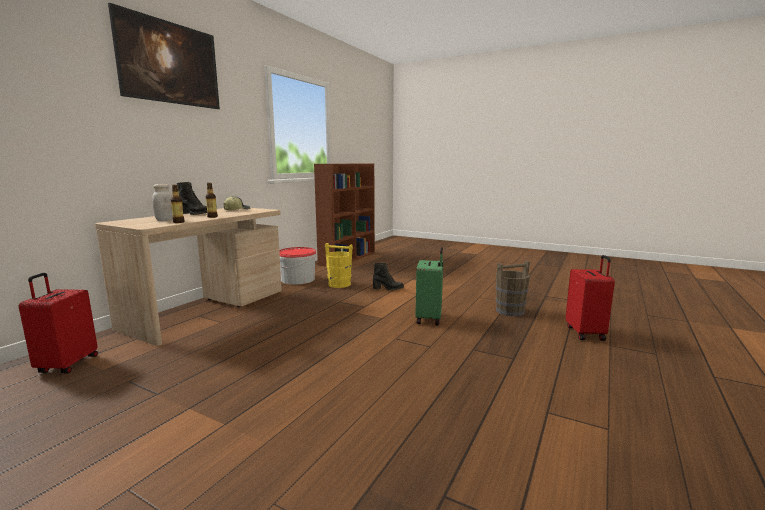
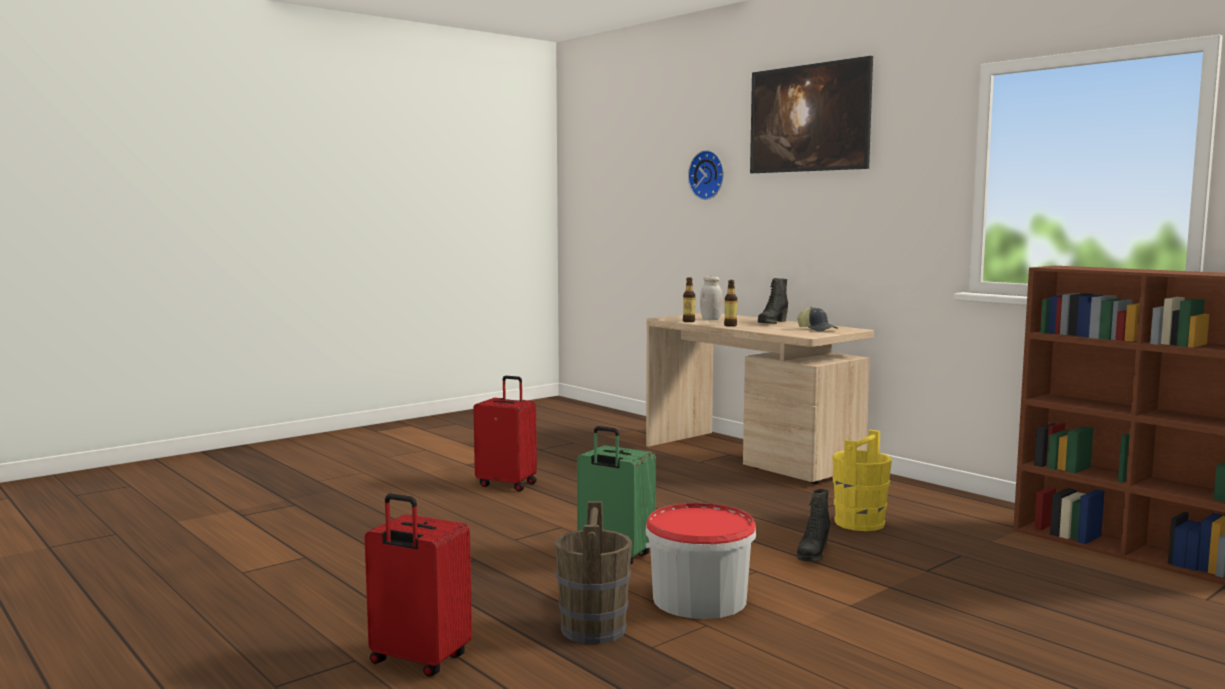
camera: 110 degrees right, 5 degrees down
(60, 87) = (708, 175): none -> wall clock
(67, 365) = (626, 428): red suitcase -> red suitcase (507, 484)
(298, 279) = (905, 499): bucket -> bucket (700, 599)

